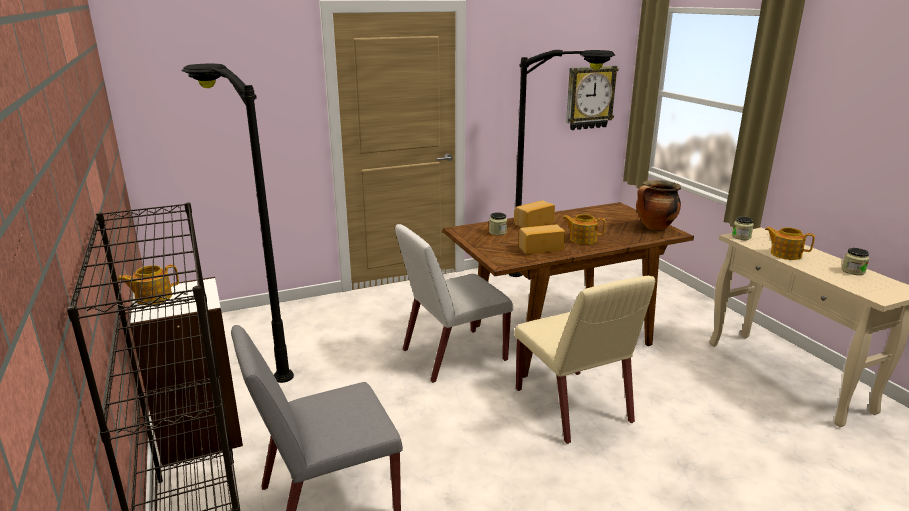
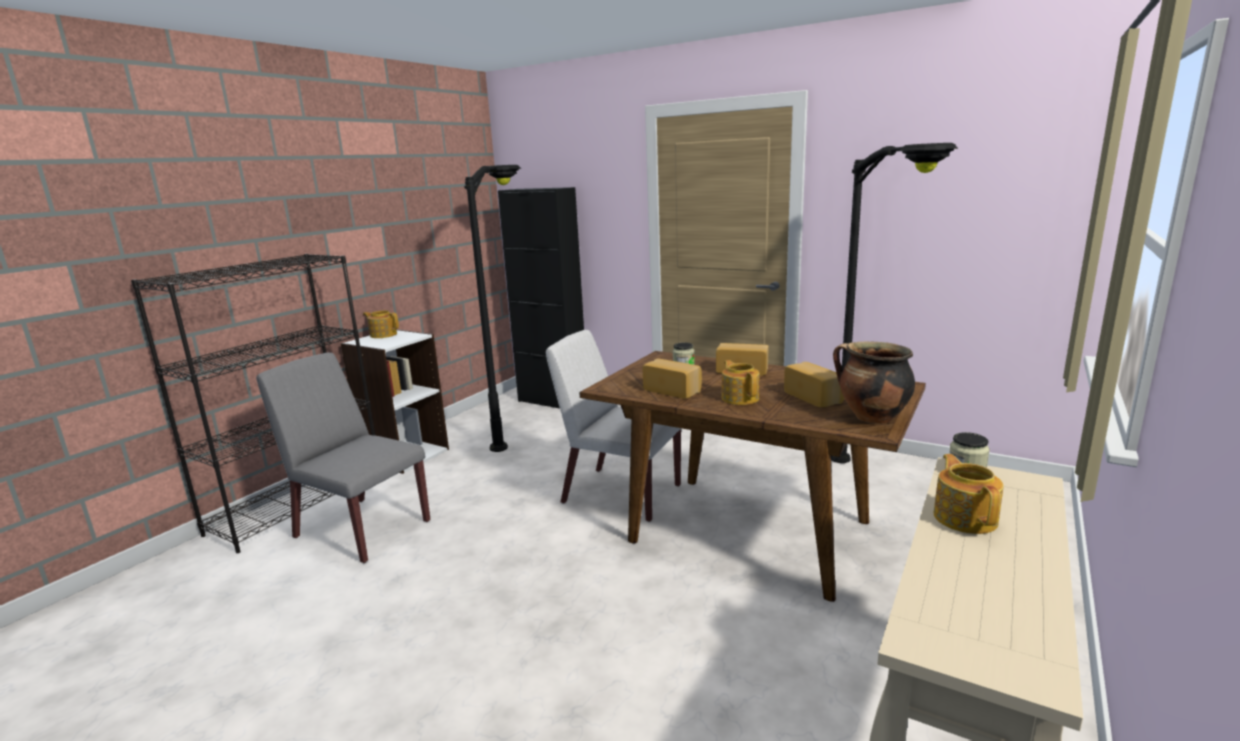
camera: 55 degrees right, 5 degrees down
(234, 320) = (553, 401): none -> black cabinet
(573, 406) = (611, 591): beige chair -> none
(589, 97) = (1020, 227): wall clock -> none
(607, 225) = (815, 397): none -> bread
(853, 271) = (1018, 595): jar -> none

